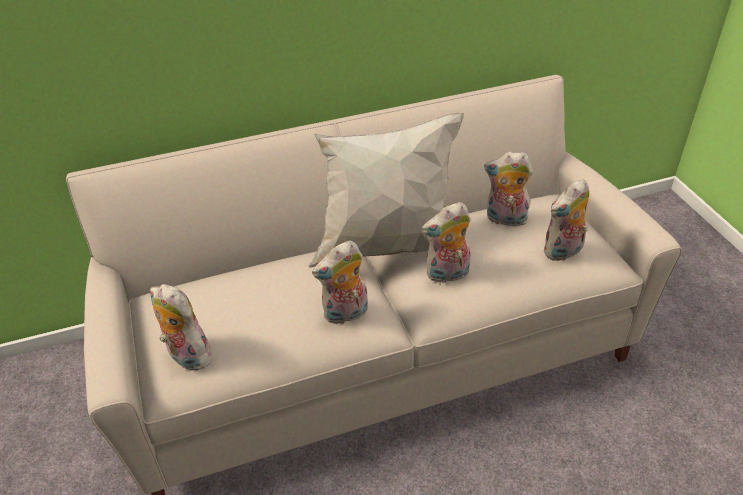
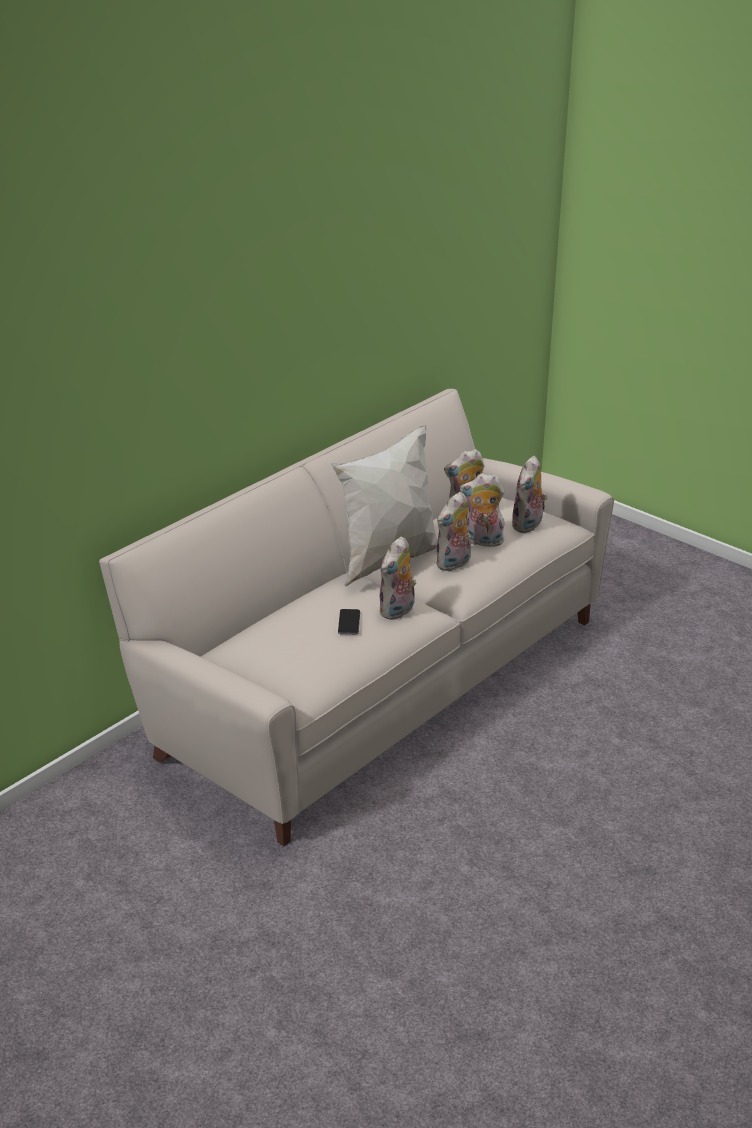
camera: 30 degrees left, 10 degrees down
(186, 356) = (297, 674): plush toy -> plush toy (482, 541)
(283, 312) = (349, 623): none -> phone

